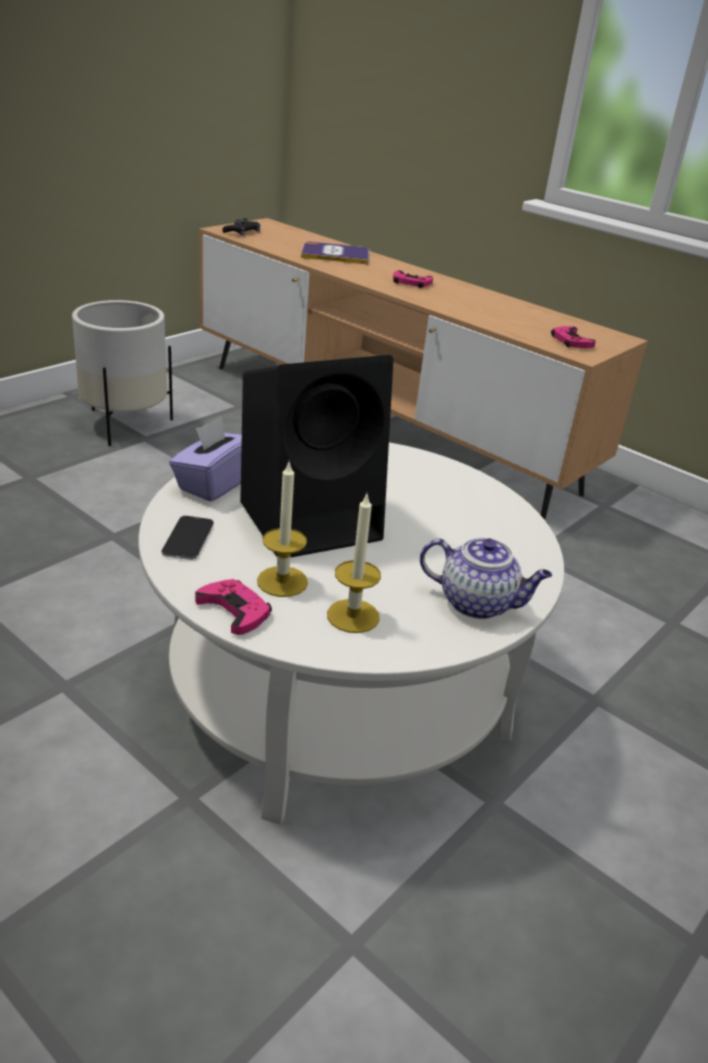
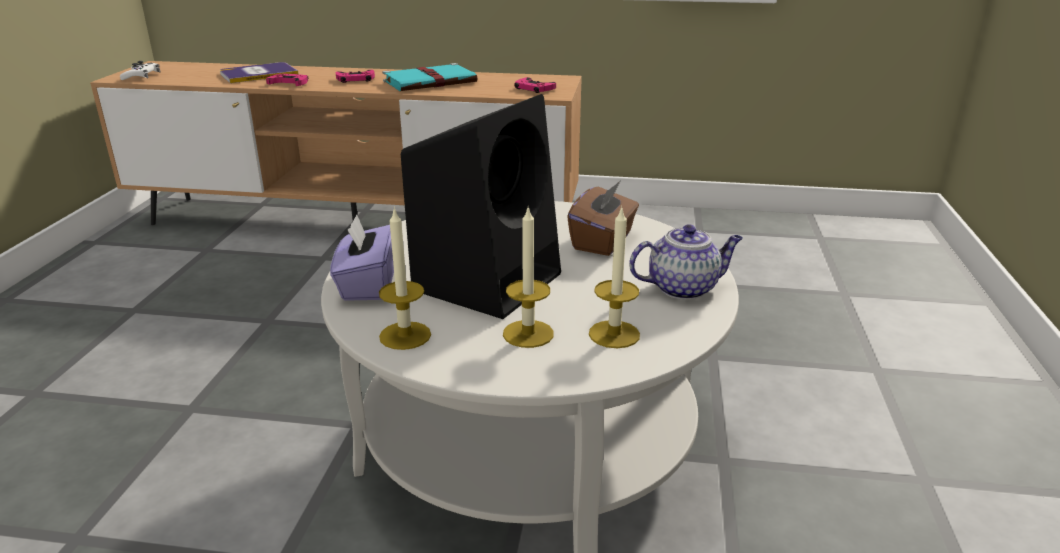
camera: 30 degrees left, 5 degrees down
(125, 424) = (97, 305): white planter -> none
(188, 539) = (405, 335): phone -> candle
(234, 610) = (521, 371): pink game controller -> pink game controller (289, 83)
(242, 232) = (142, 76): black game controller -> white game controller
(463, 526) = (603, 241): none -> brown tissue box
(478, 304) = (431, 82): none -> turquoise book

